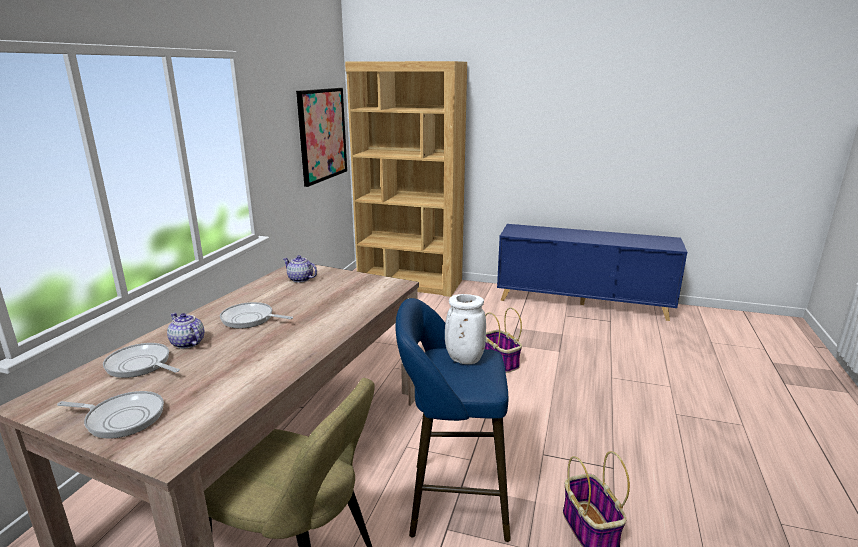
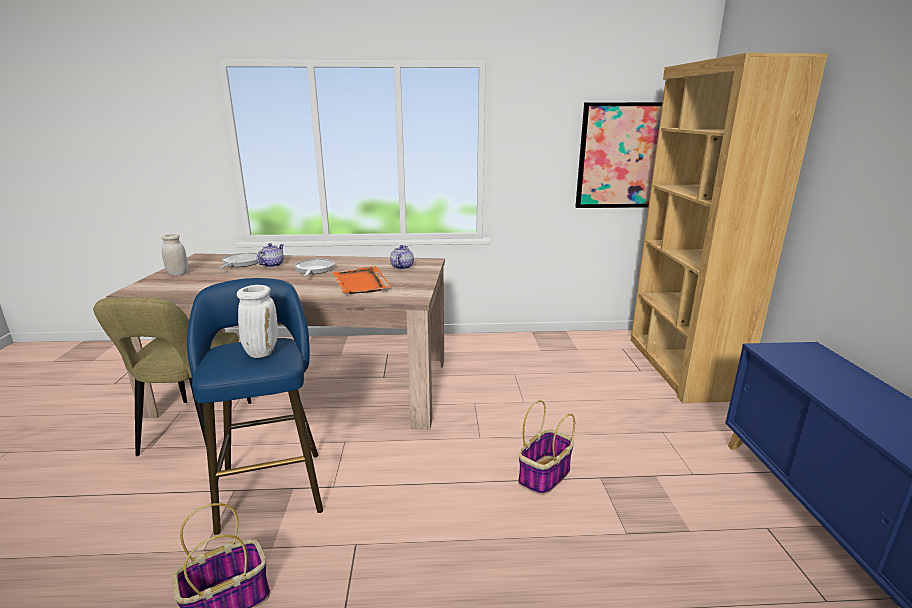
camera: 70 degrees right, 0 degrees up
(122, 418) = (178, 274): frying pan -> white jar
(331, 300) = (360, 283): none -> orange tray

